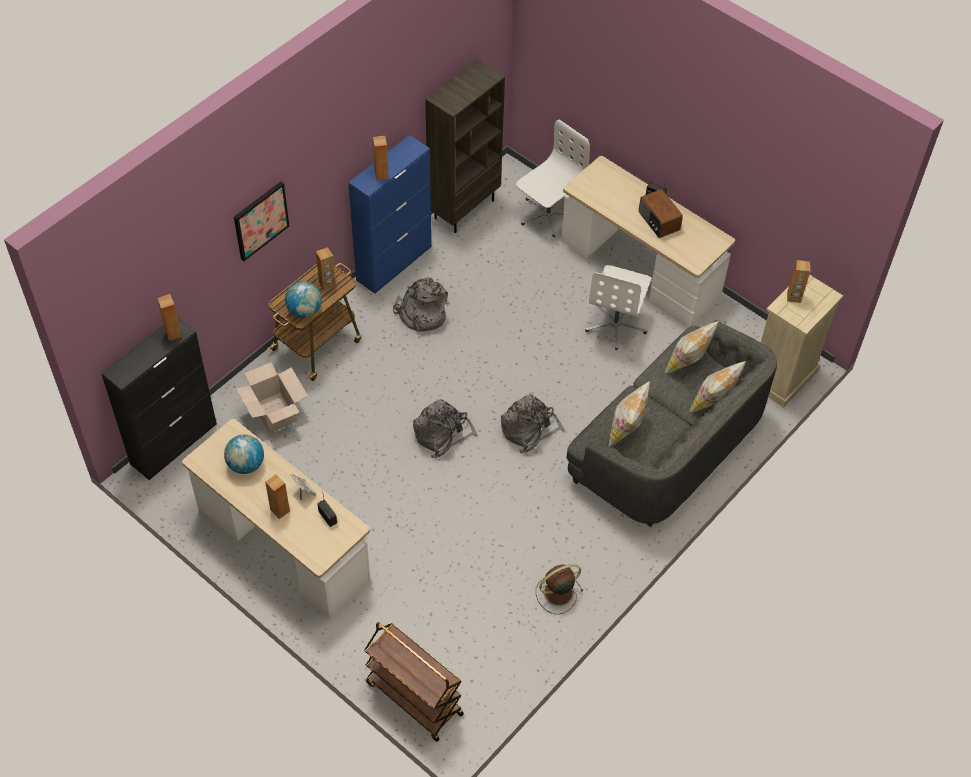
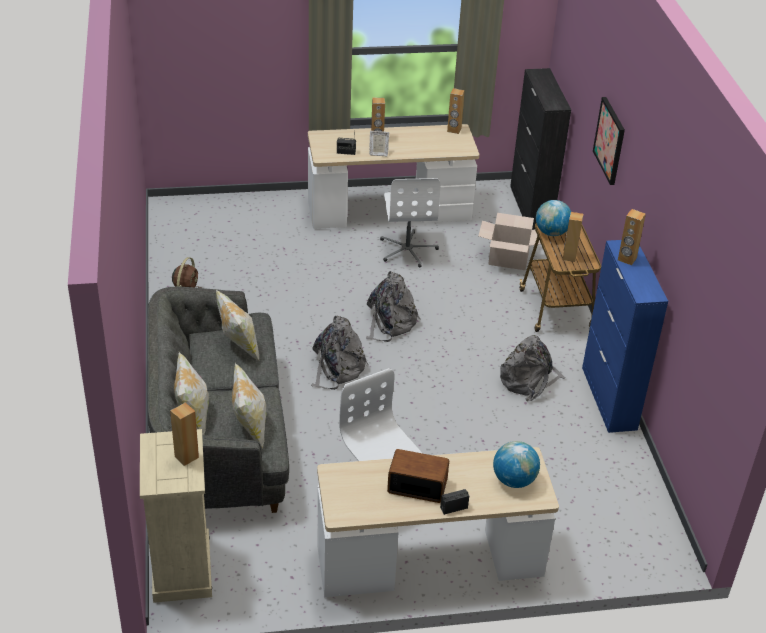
camera: 130 degrees right, 15 degrees down
(173, 333) = (553, 102): brown speaker -> brown speaker (454, 130)
(246, 465) = (431, 143): globe -> globe (514, 480)
(413, 698) = (209, 204): brown cart -> none
(464, 209) = (641, 484): brown bookcase -> none
(547, 215) = (575, 541): white office chair -> white office chair (407, 250)

